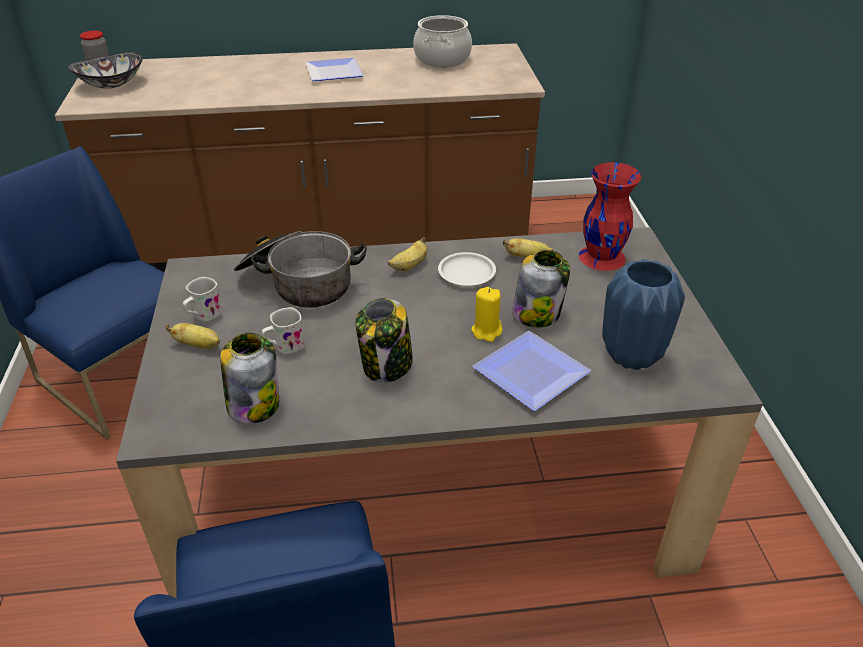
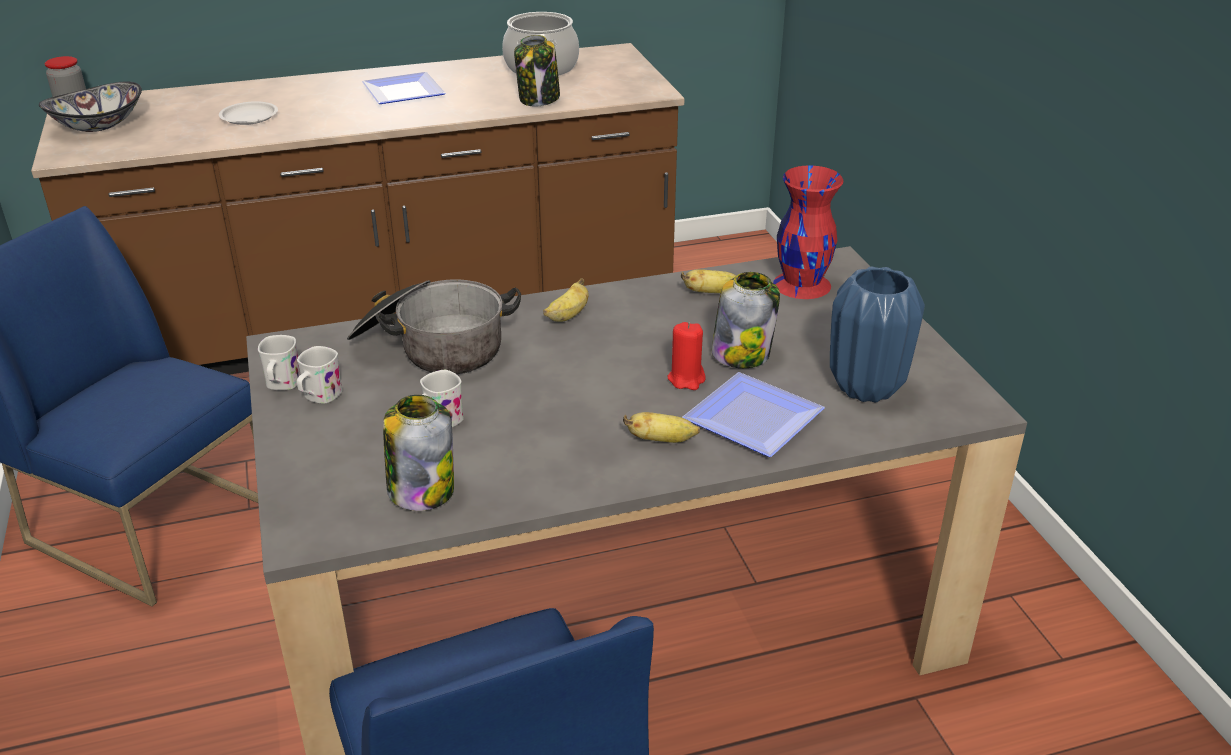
camera: 10 degrees left, 5 degrees down
(180, 302) = (282, 385): none -> white mug
(198, 345) = (325, 432): banana -> banana (662, 440)
(387, 365) = (575, 429): jar -> jar (539, 99)
(466, 273) = (642, 317): white plate -> white plate (249, 117)
(486, 331) = (686, 379): yellow candle -> red candle

